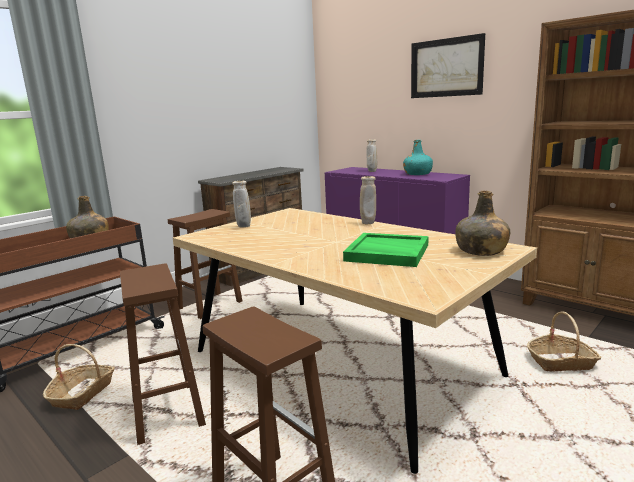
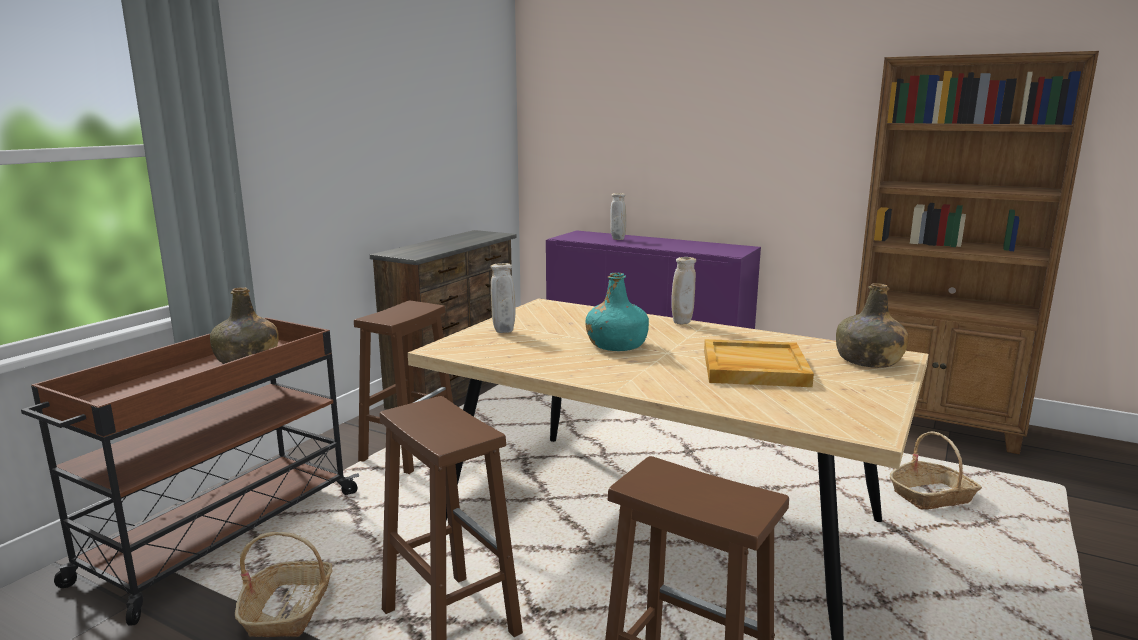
camera: 15 degrees left, 0 degrees up
(386, 253) = (753, 368): green tray -> beige tray
(417, 174) = (688, 245): turquoise bottle -> turquoise bottle (616, 345)
(446, 68) = (729, 98): picture -> none

